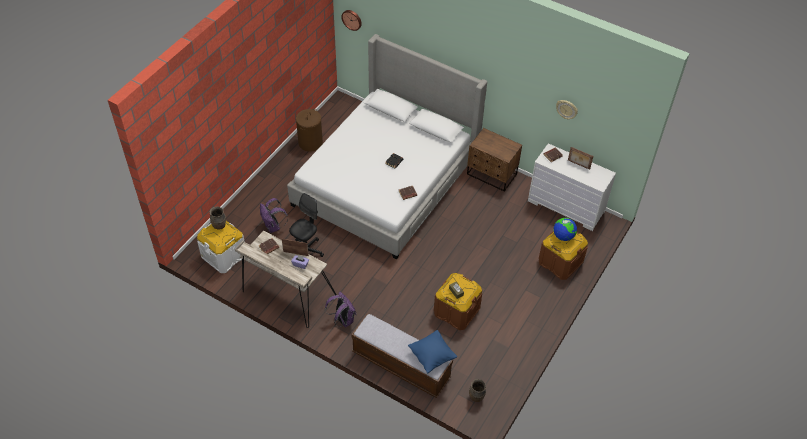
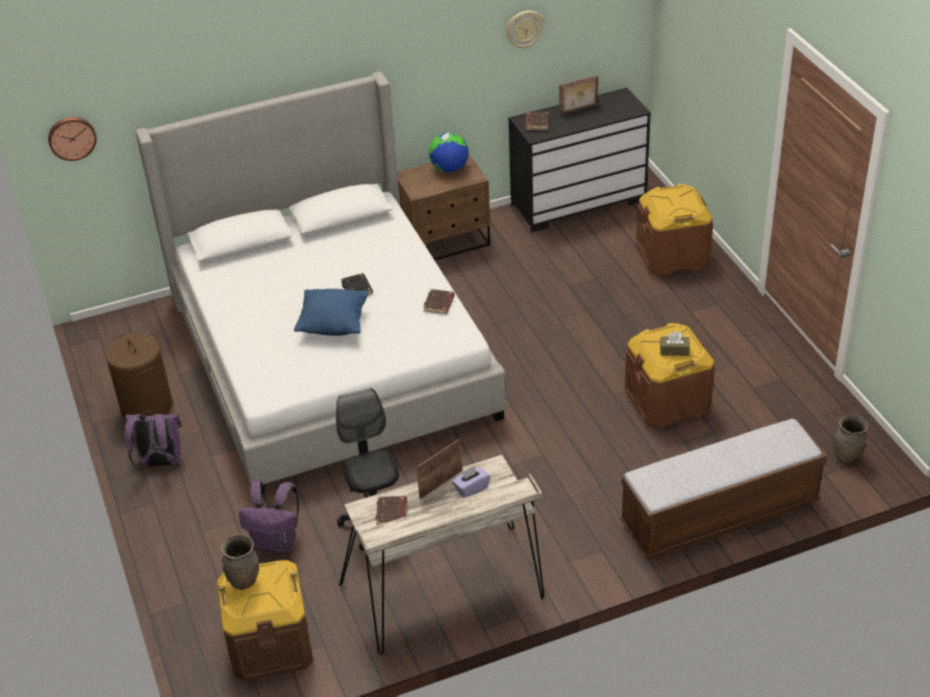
camera: 50 degrees left, 10 degrees down
(224, 255) = (270, 644): white storage box -> brown storage box
(342, 320) = (566, 544): purple backpack -> purple backpack (159, 462)
(432, 356) = (775, 437): blue pillow -> blue pillow (333, 325)
(563, 236) = (668, 200): globe -> globe (449, 169)
(566, 206) = (578, 202): white dresser -> black dresser

